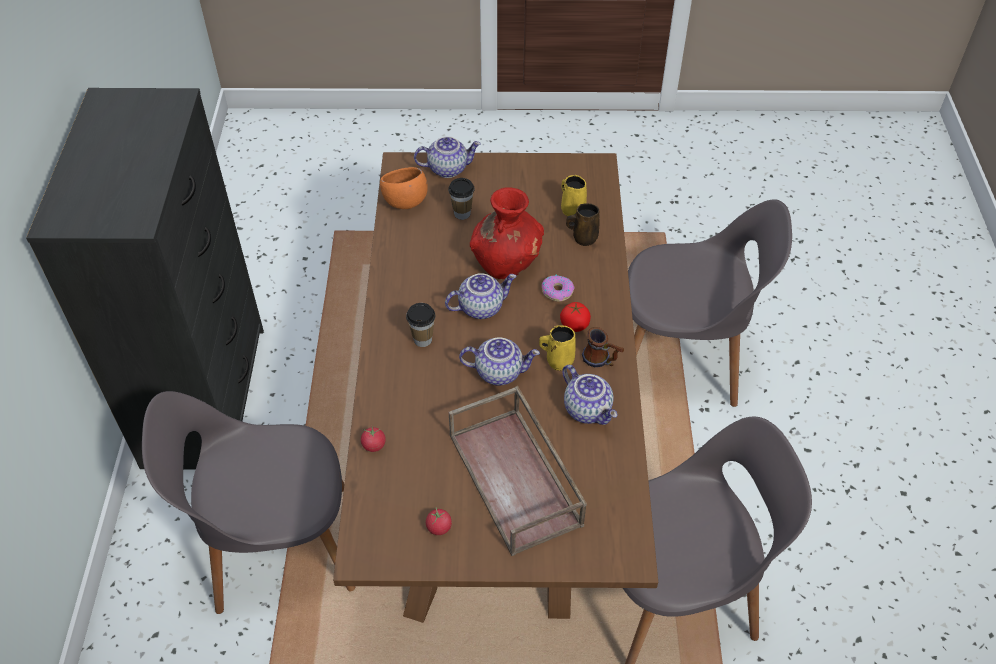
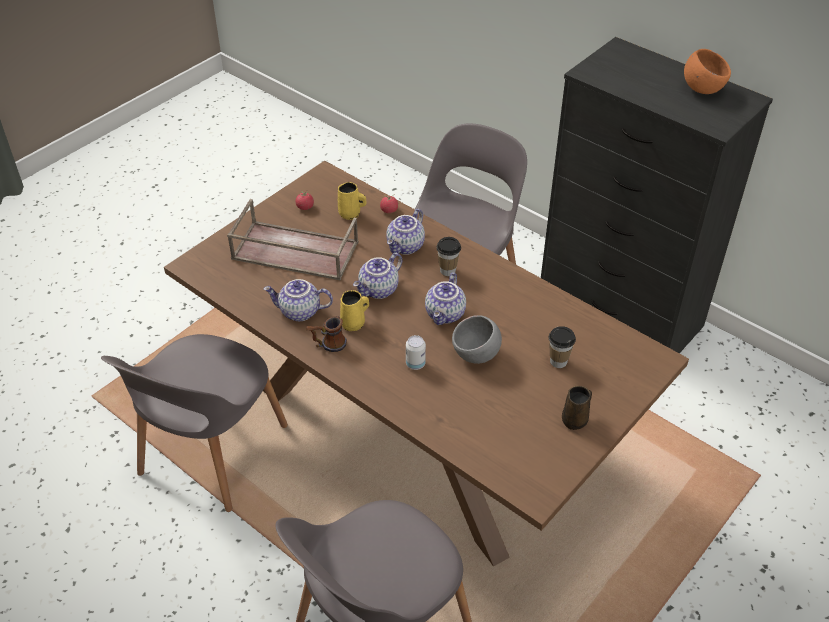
camera: 130 degrees right, 5 degrees down
(405, 203) = (604, 336): orange bowl -> orange bowl (702, 89)
(448, 168) = (627, 386): teapot -> teapot (406, 247)
(507, 261) = (476, 355): red vase -> grey bowl
(557, 291) = (415, 364): donut -> can
(572, 209) = (495, 434): yellow mug -> yellow mug (351, 214)
(574, 325) = (374, 352): tomato -> none
(583, 238) = (454, 418): brown mug -> brown mug (575, 420)

